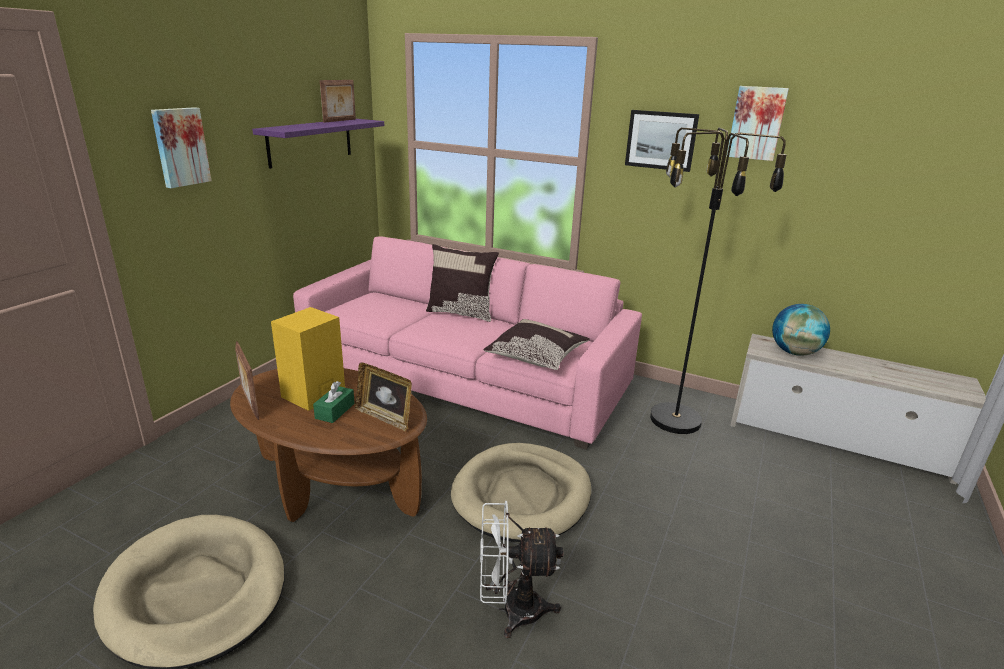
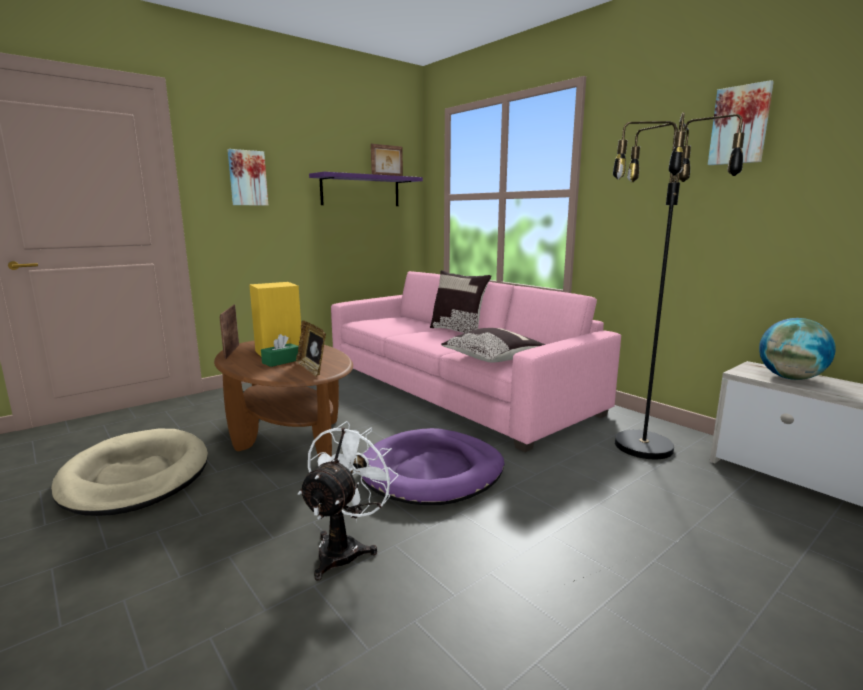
camera: 25 degrees right, 10 degrees down
(511, 610) = (345, 548): white fan -> white fan turned 90 degrees clockwise
(522, 495) = (432, 472): beige dog bed -> purple dog bed
(661, 140) = (643, 160): picture -> none

